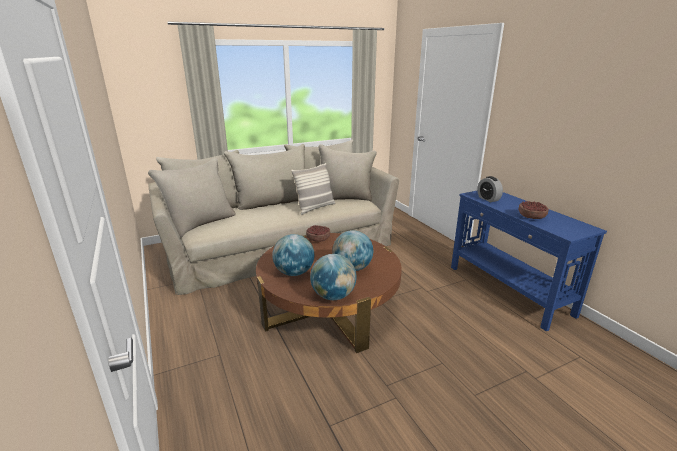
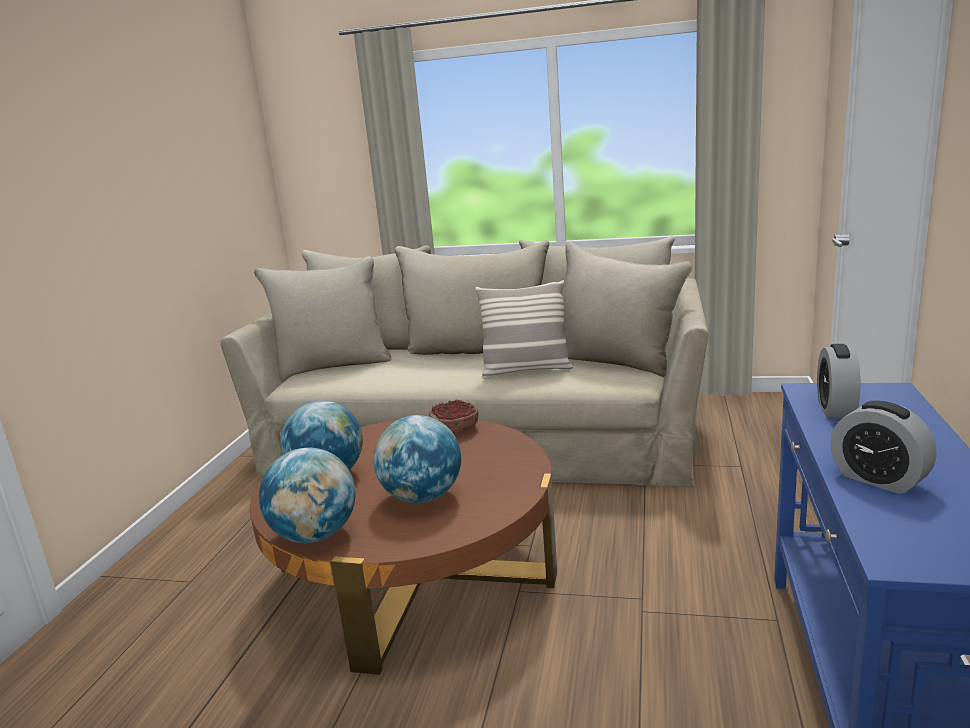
camera: 40 degrees right, 5 degrees down
(531, 216) = (878, 479): bowl -> alarm clock

